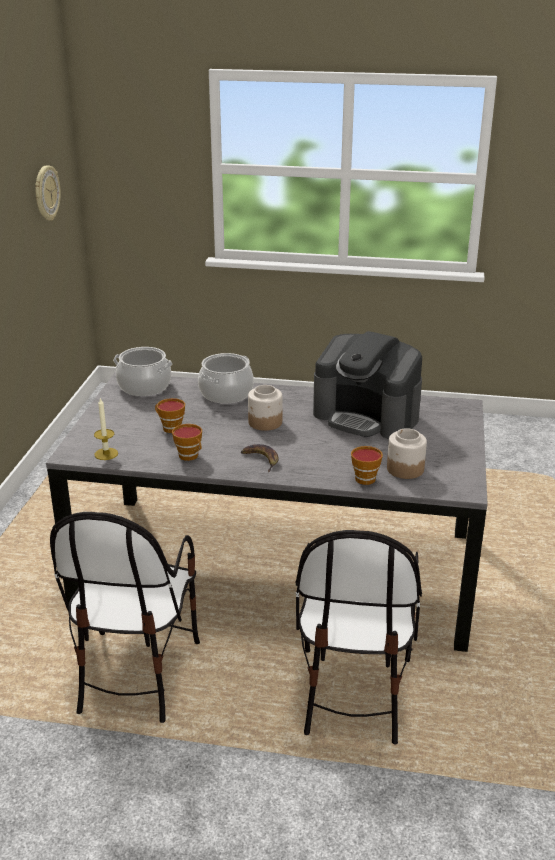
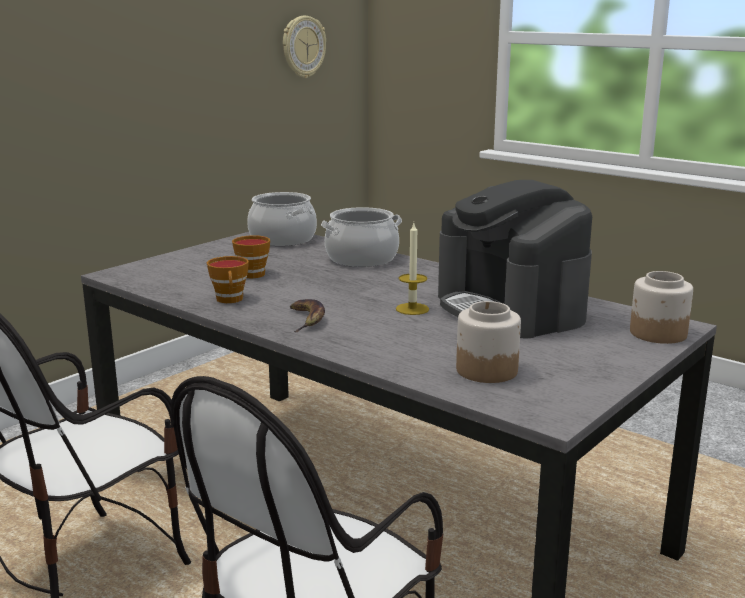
camera: 30 degrees right, 10 degrees down
(106, 454) = (148, 280): candle -> candle (412, 309)
(265, 423) = (366, 289): jar -> jar (657, 334)
(363, 478) = (411, 365): cup -> none

